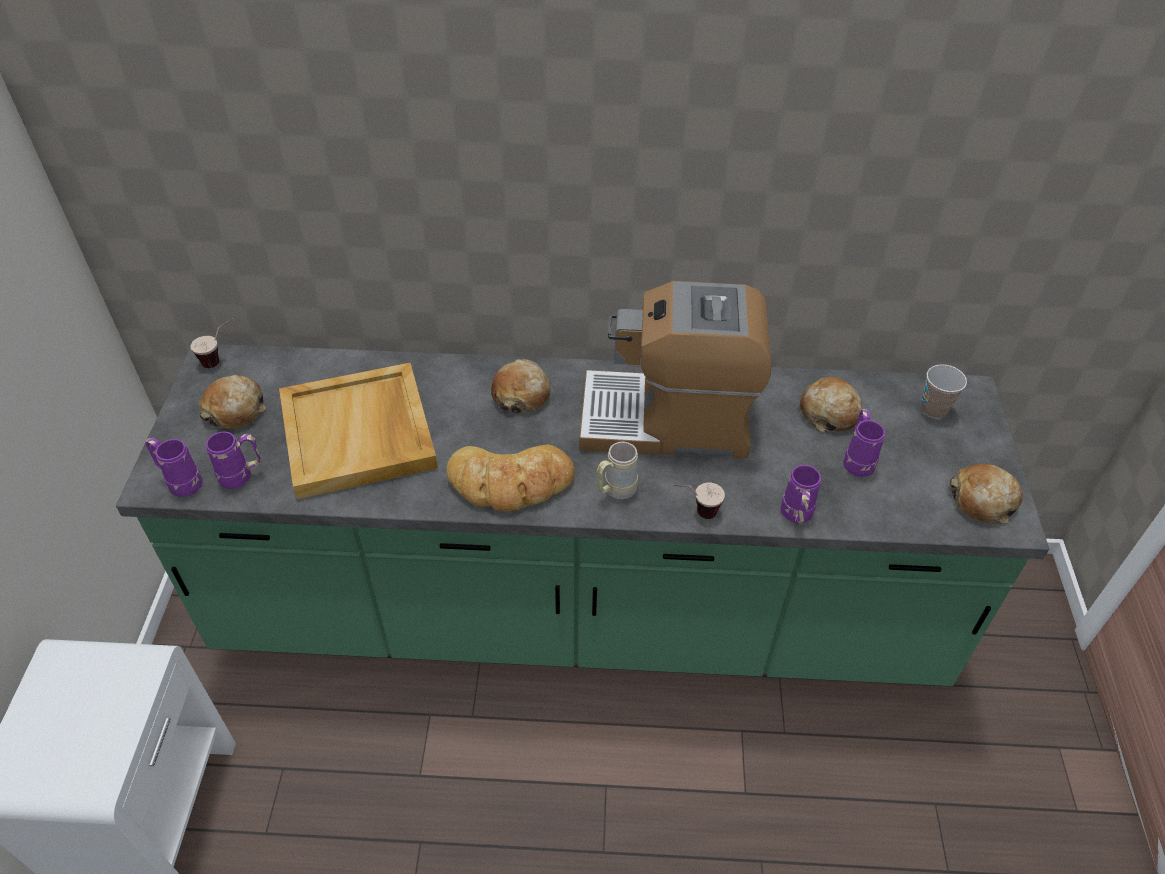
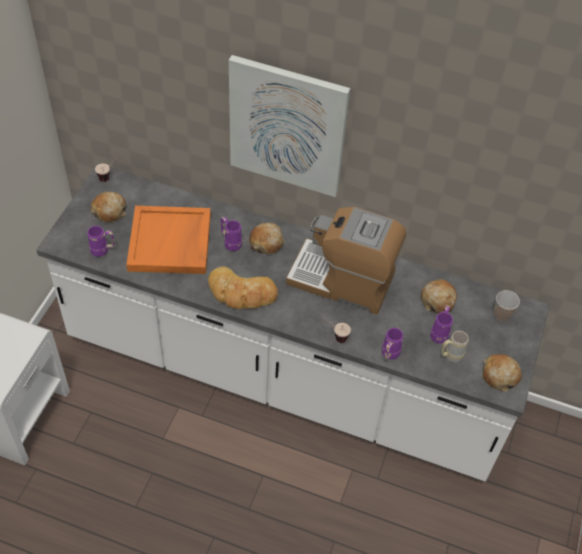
camera: 15 degrees right, 5 degrees up
(181, 482) = (71, 245): purple mug -> purple mug (230, 242)
(359, 434) = (170, 243): beige tray -> orange tray
(523, 172) = (287, 126): none -> picture
(580, 613) = (284, 375): green counter -> white counter
(615, 491) = (296, 313): beige mug -> beige mug (450, 356)

